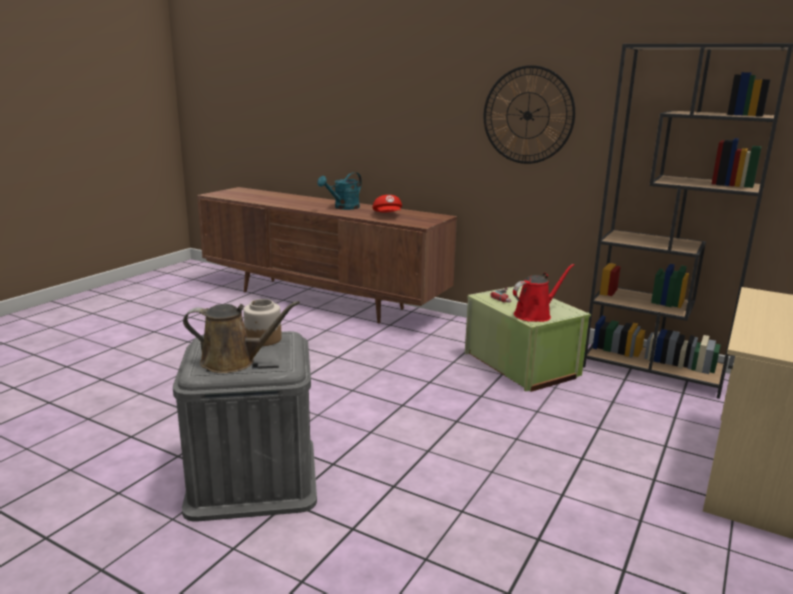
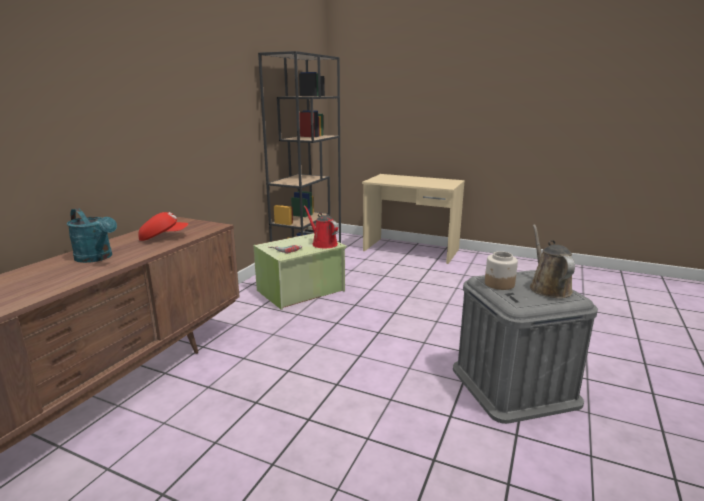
camera: 95 degrees left, 0 degrees up
(527, 115) = (207, 108): wall clock -> none

